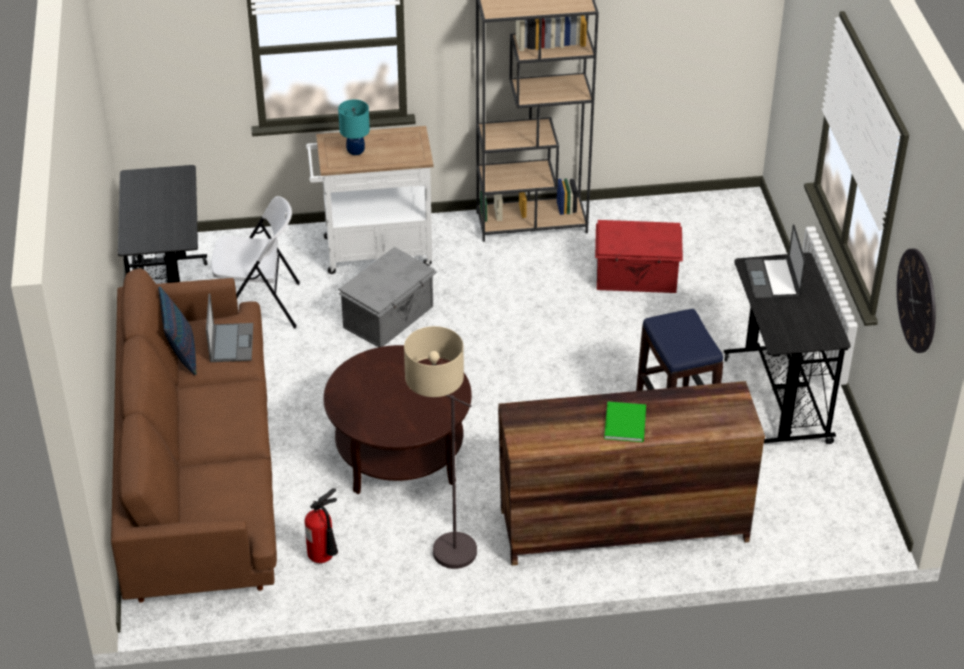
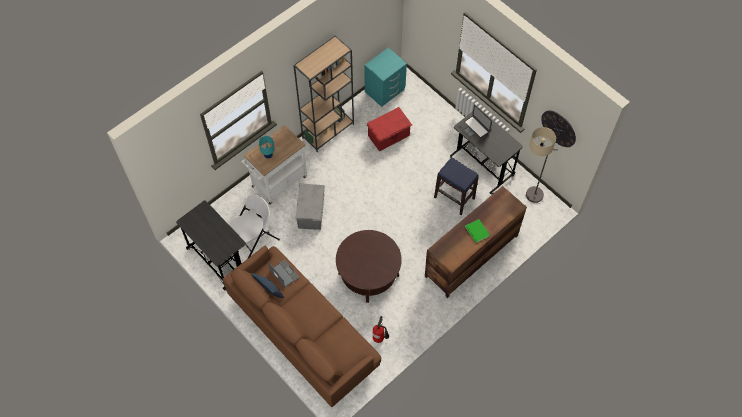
camera: 35 degrees left, 20 degrees up
(443, 546) = (417, 305): beige floor lamp -> beige floor lamp (529, 195)
(690, 213) = (385, 91): none -> turquoise nightstand

